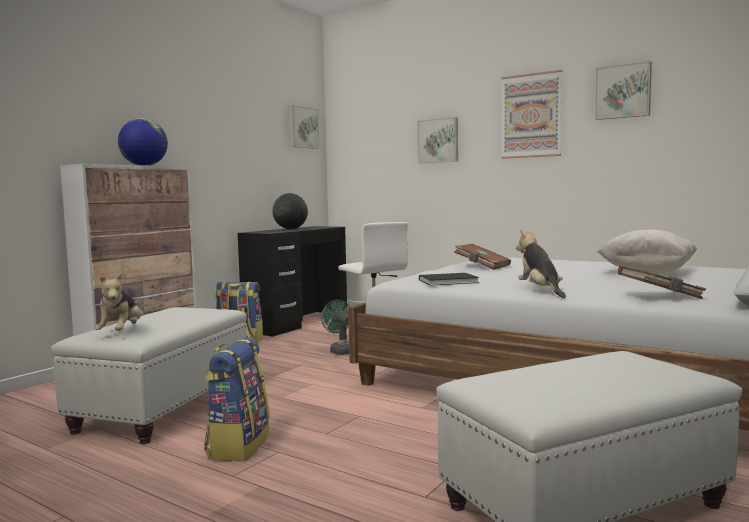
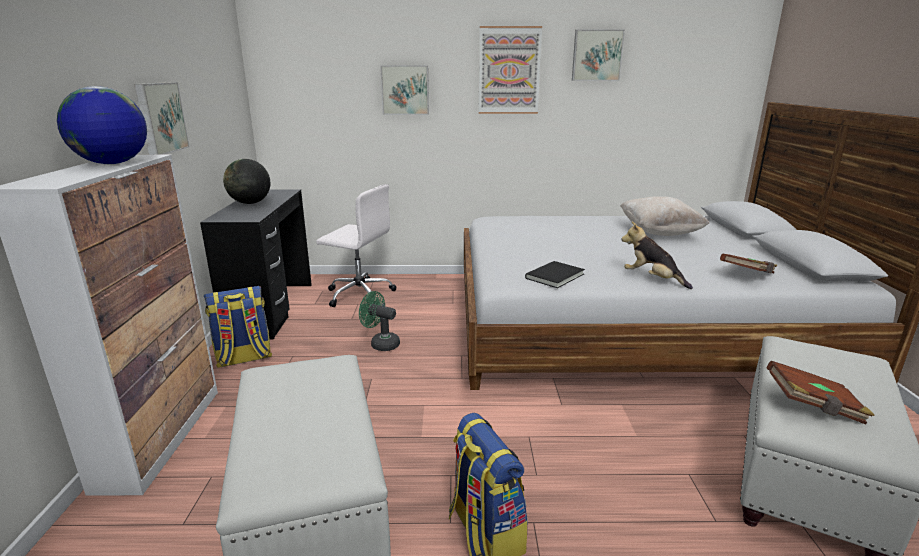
camera: 35 degrees left, 15 degrees up
(121, 332) = (294, 458): plush toy -> none
(302, 127) = (227, 65): picture -> picture (159, 118)
(481, 266) = (524, 240): brown book -> brown book (813, 407)

